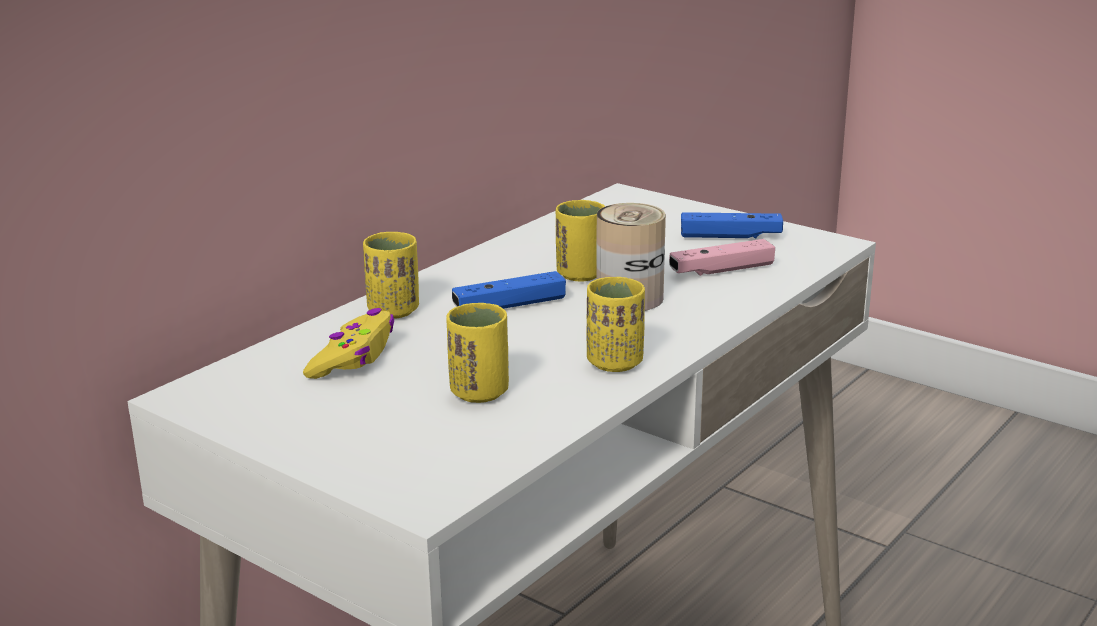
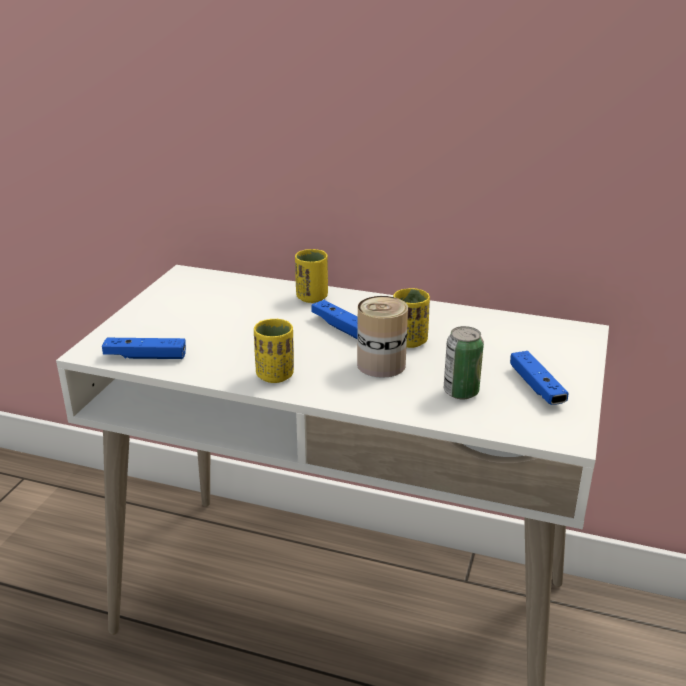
camera: 70 degrees right, 5 degrees up
(353, 357) = (244, 300): yellow game controller -> none
(479, 392) = (216, 342): yellow cup -> none
(484, 452) = (145, 356): none -> blue game controller
(721, 270) = (461, 392): pink game controller -> can

